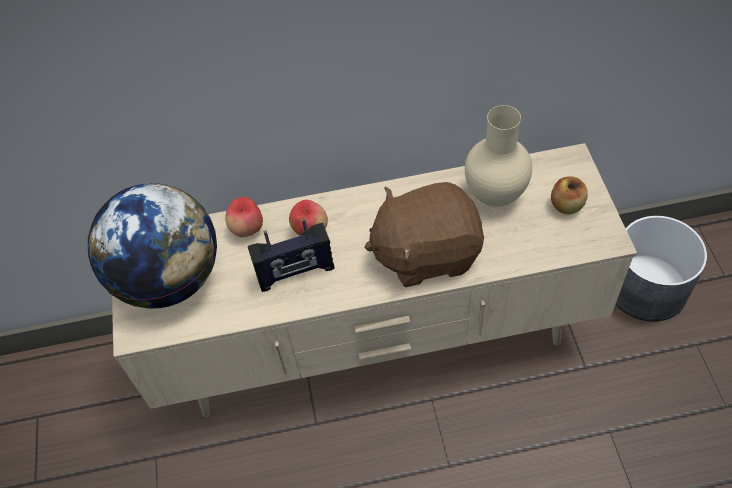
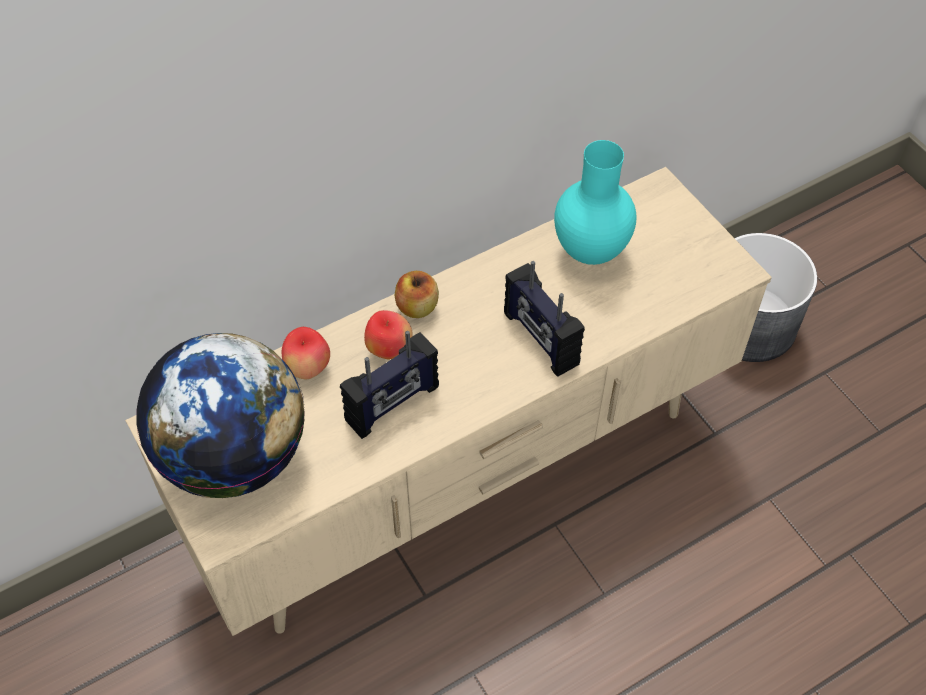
camera: 25 degrees left, 0 degrees up
(426, 253) = (539, 339): brown plush toy -> radio
(494, 194) = (589, 251): beige vase -> turquoise vase
(566, 205) = (675, 243): apple -> apple (417, 307)

